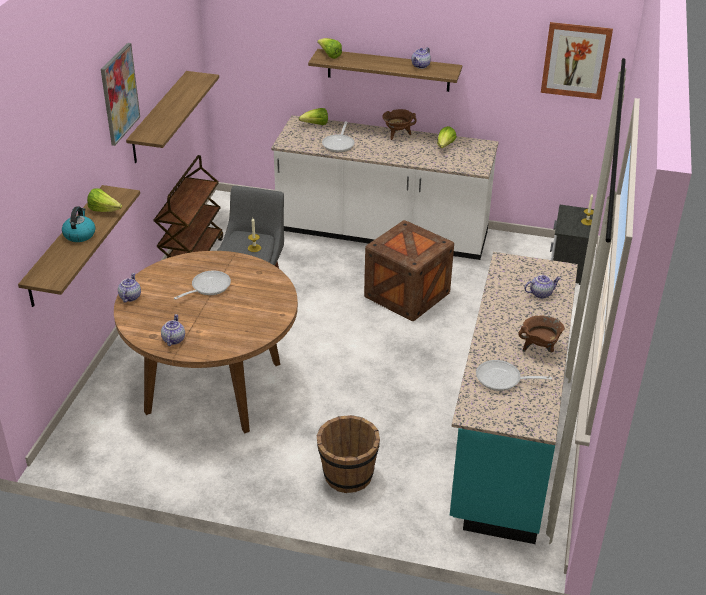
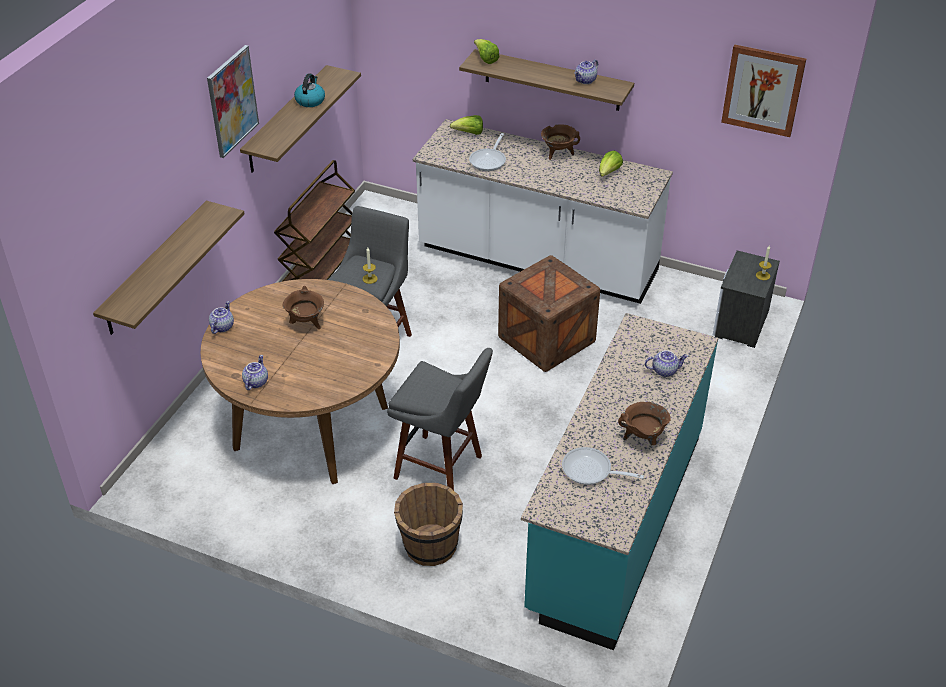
camera: 10 degrees right, 5 degrees up
(79, 234) = (168, 259): kettle -> kettle (310, 100)
(104, 210) = (201, 232): lettuce -> none
(208, 287) = (306, 323): frying pan -> brown cooking pot
(342, 409) = (442, 469): none -> grey stool

